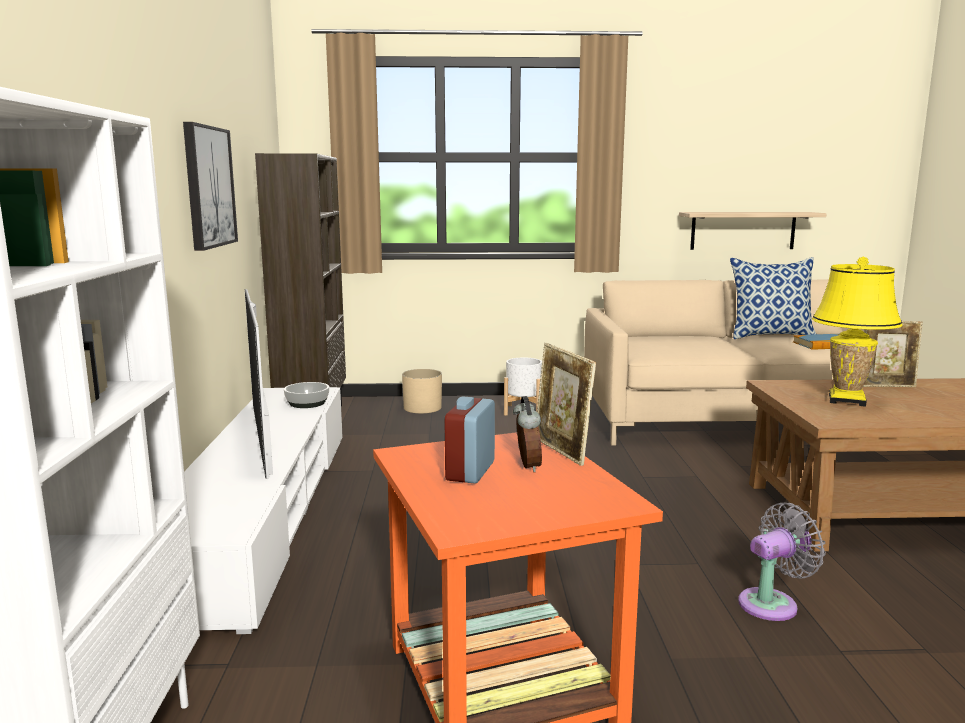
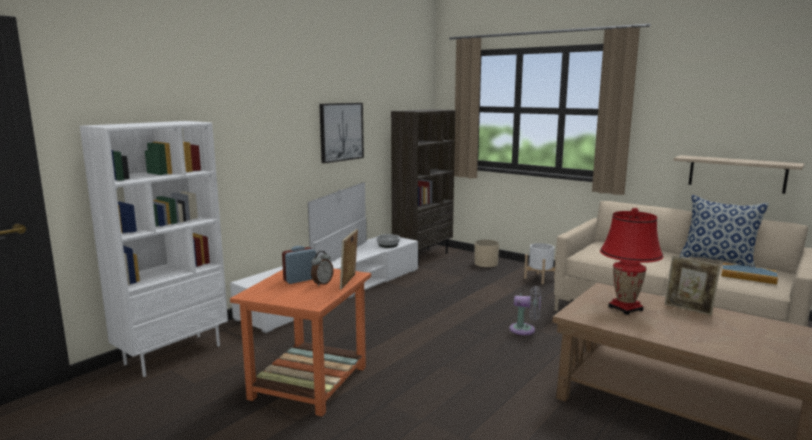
camera: 40 degrees right, 0 degrees up
(772, 603) = (476, 407): grey fan -> grey fan (525, 330)
(846, 400) = (625, 308): yellow table lamp -> red table lamp

